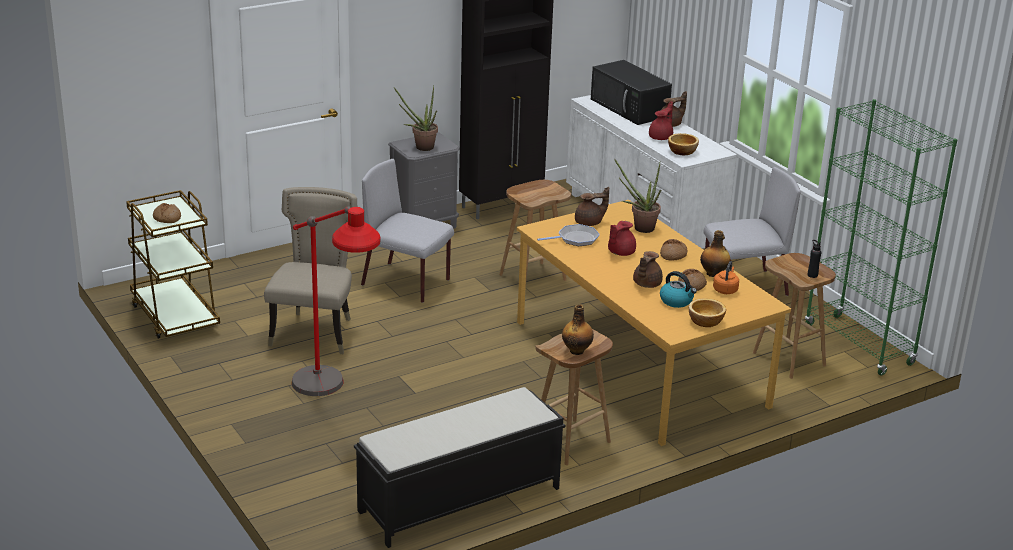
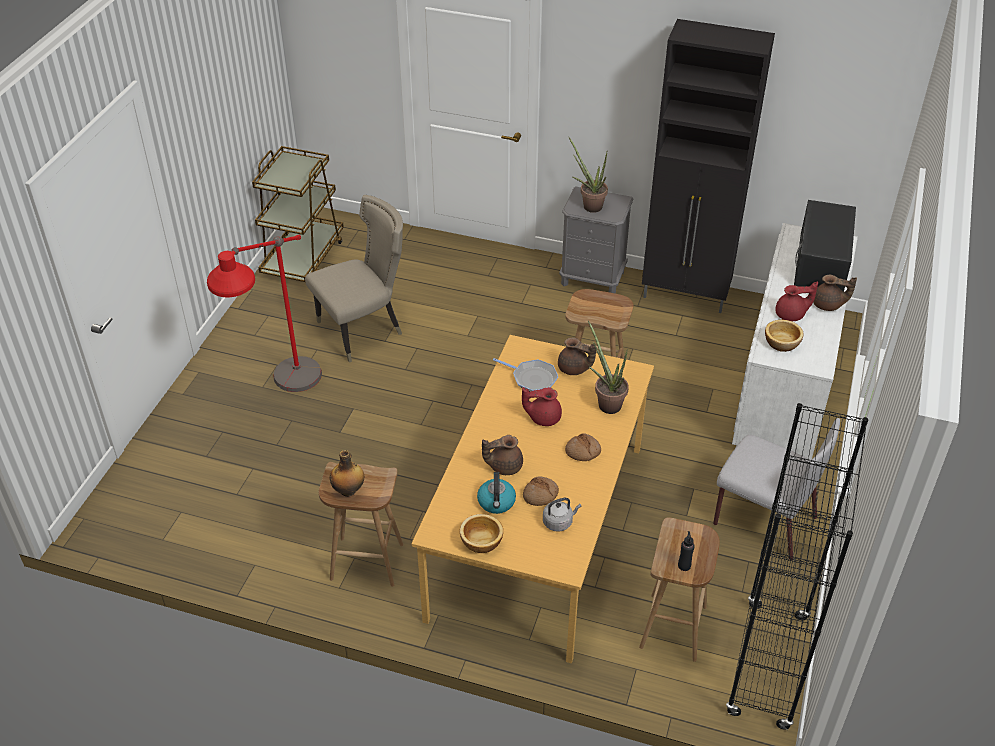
camera: 50 degrees right, 15 degrees up
(167, 218) = (287, 175): bread -> none
(407, 283) = (492, 326): grey chair -> none
(458, 500) = (218, 548): black bench -> none
(713, 274) = (580, 497): bottle -> none
(725, 290) = (559, 522): orange kettle -> grey kettle
(859, 345) = (768, 665): green bookcase -> black bookcase

